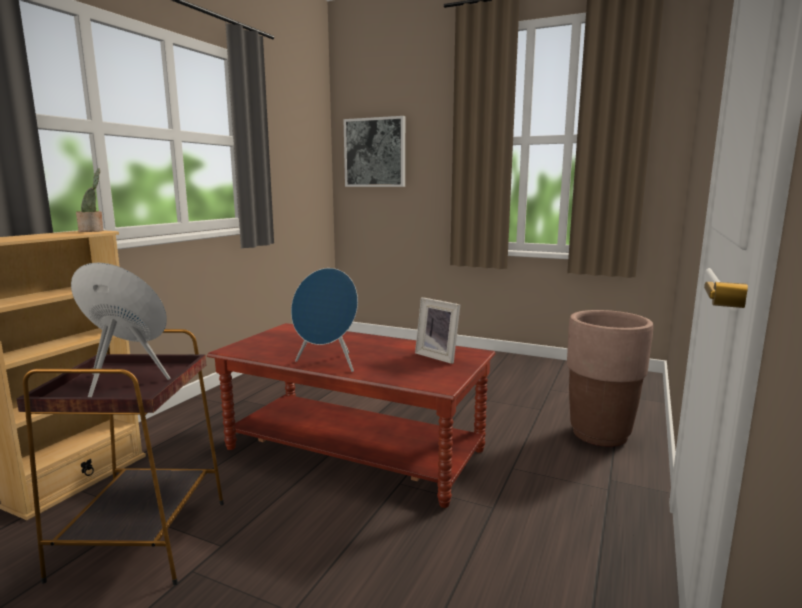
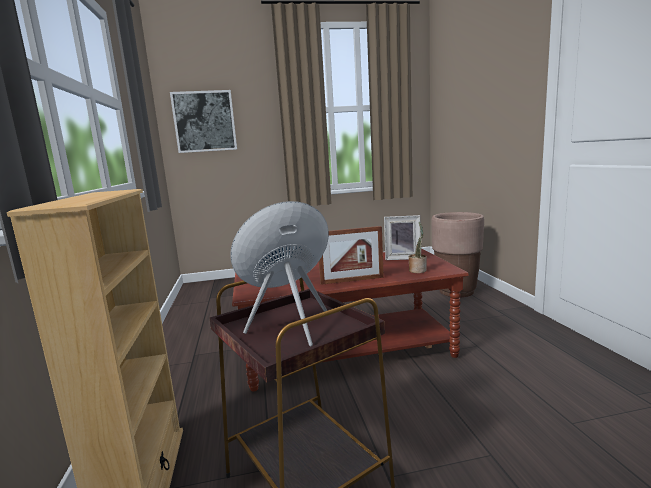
camera: 35 degrees left, 0 degrees up
(93, 231) = (117, 190): potted plant -> potted plant (418, 270)
(328, 364) = (352, 280): blue speaker -> picture frame

